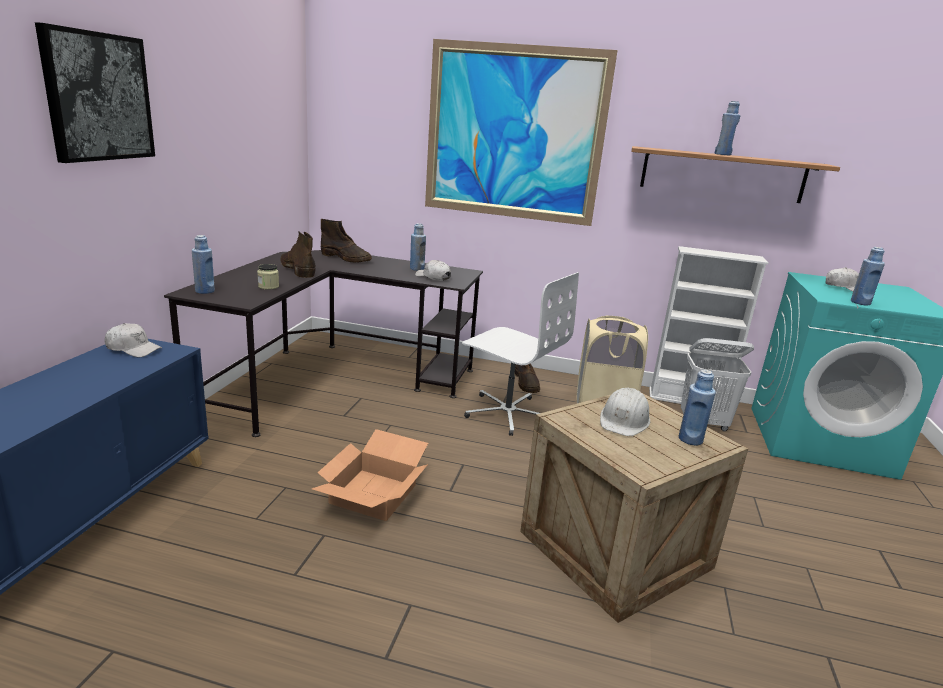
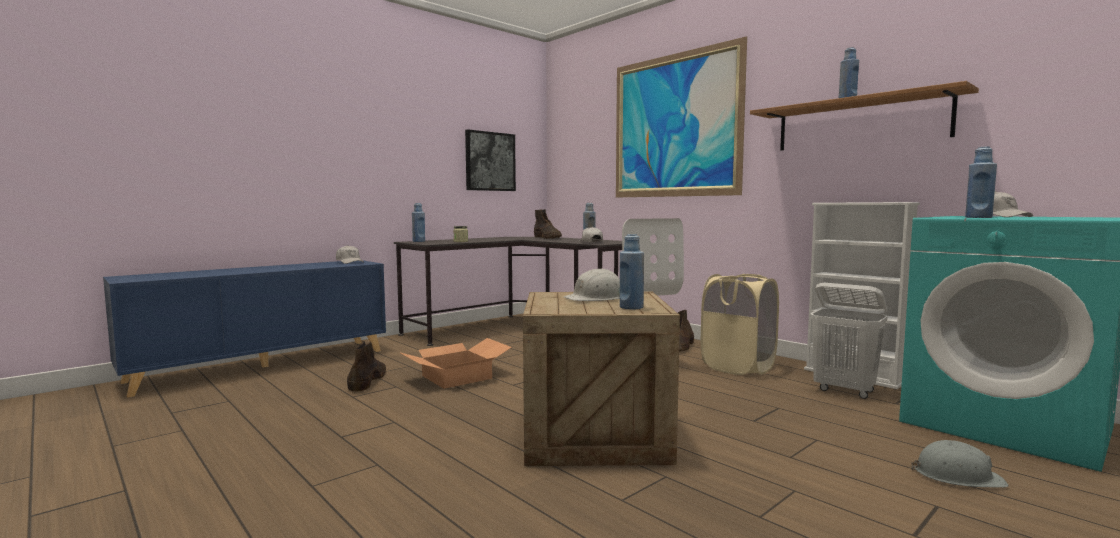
camera: 35 degrees right, 15 degrees down
(98, 97) = (359, 115): picture -> picture (490, 161)
(297, 269) = (499, 239): brown boot -> brown boot (367, 380)
(856, 512) = (957, 476): none -> grey hard hat

